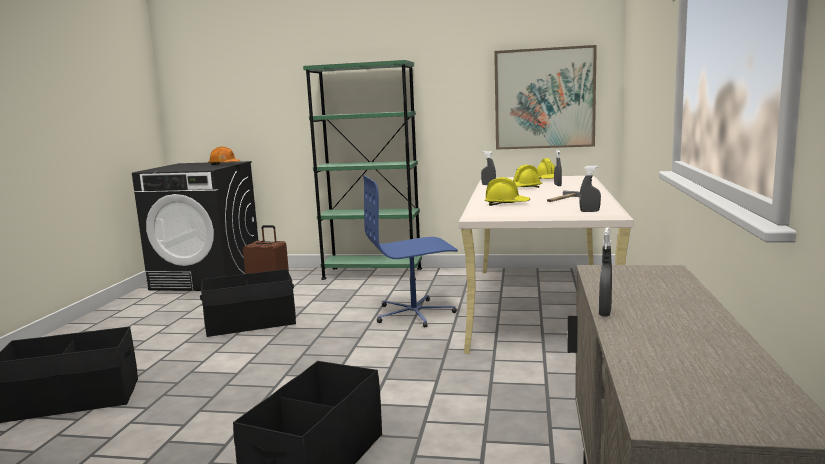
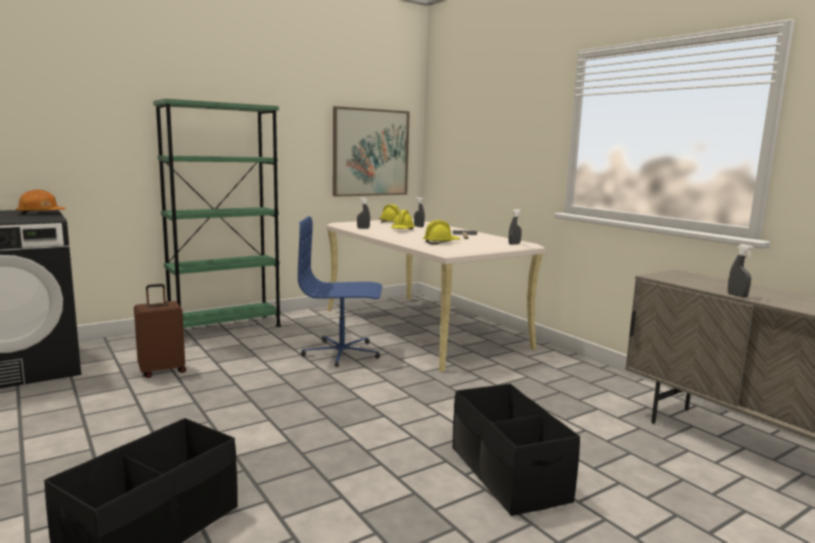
camera: 45 degrees left, 0 degrees up
(251, 323) = (196, 397): black storage box -> none
(414, 313) = (342, 353): blue office chair -> blue office chair turned 60 degrees clockwise

